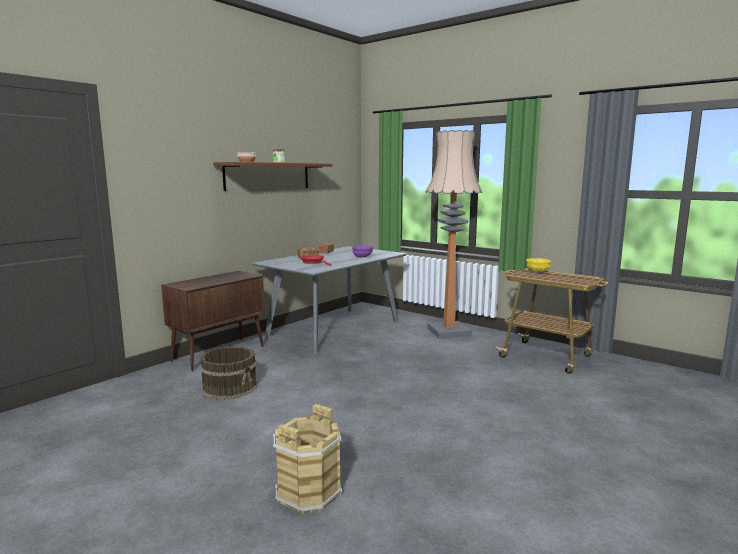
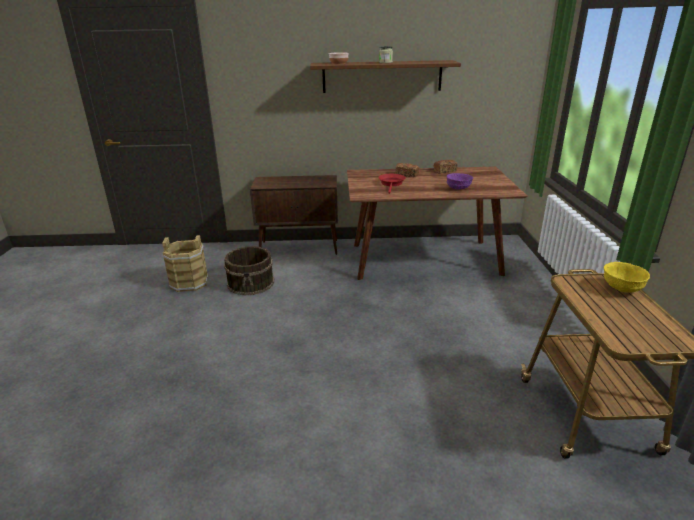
camera: 50 degrees right, 15 degrees up
(308, 492) = (130, 397): brown bucket -> brown bucket (189, 282)
(334, 329) = (425, 259): grey dining table -> brown dining table
(449, 332) = (533, 315): floor lamp -> none

